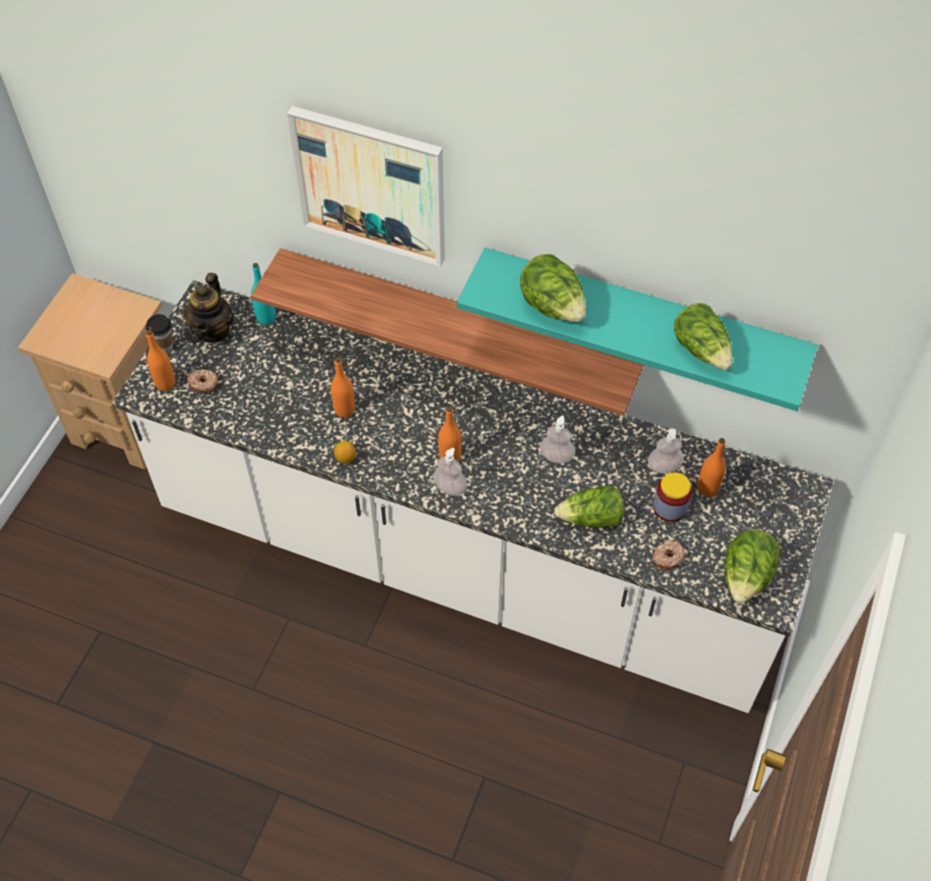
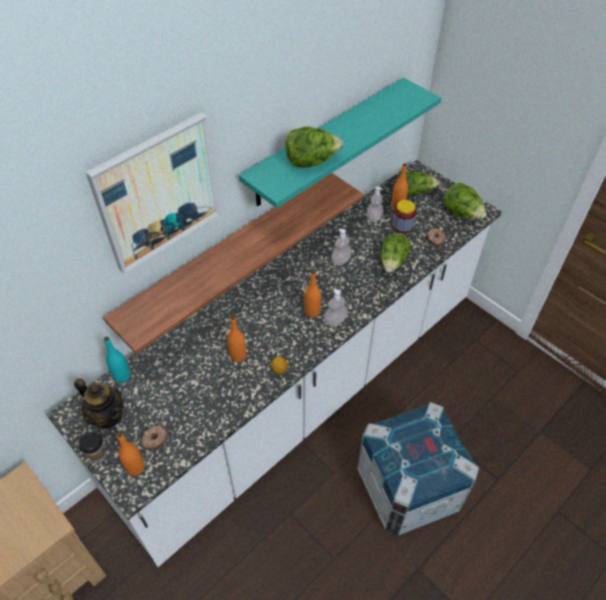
camera: 65 degrees left, 5 degrees down
(385, 743) = (408, 487): none -> crate
(702, 349) = (382, 116): lettuce -> lettuce (414, 191)

